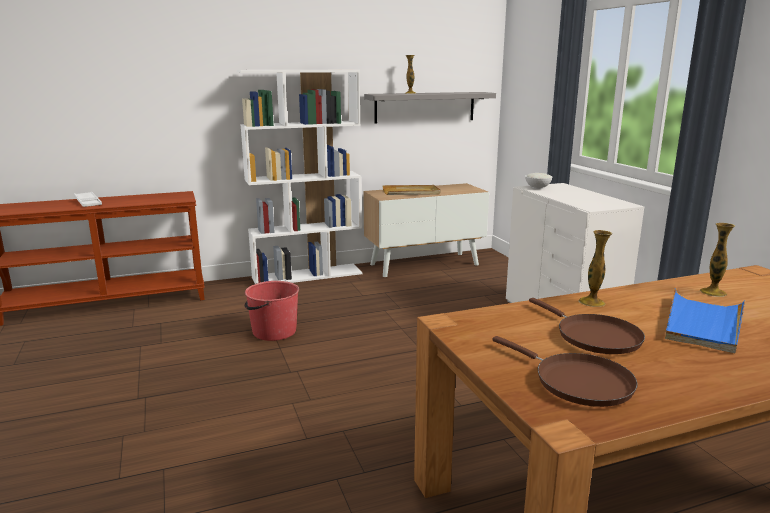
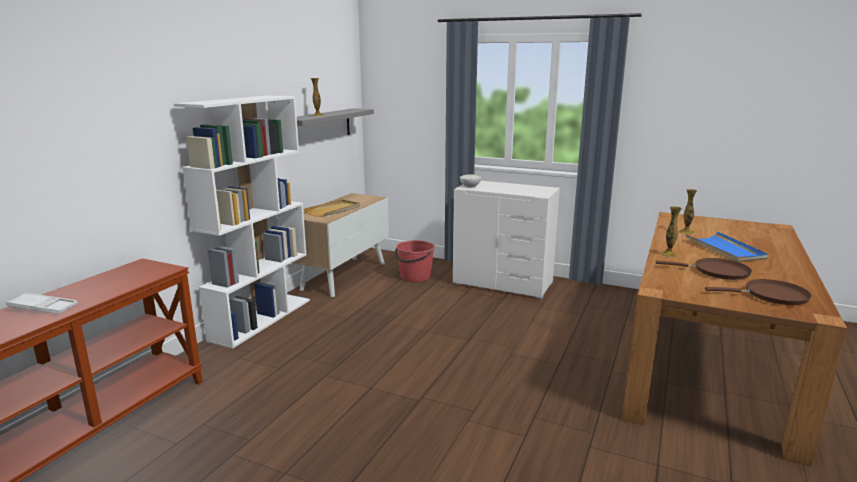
camera: 45 degrees left, 0 degrees up
(273, 332) = (337, 378): red bucket -> red bucket (415, 276)

